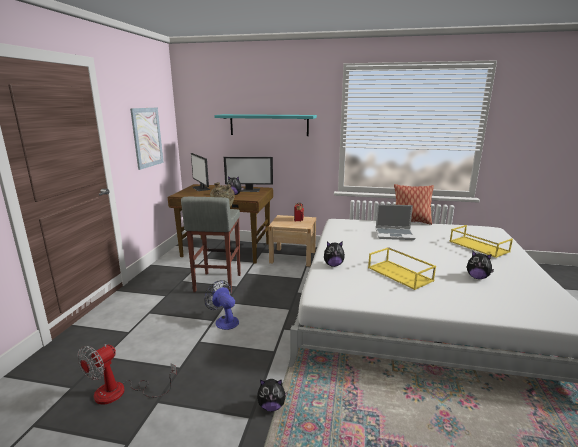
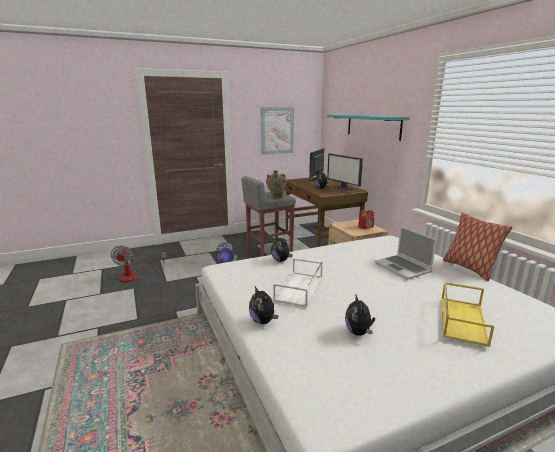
camera: 55 degrees right, 0 degrees up
(120, 392) = (134, 276): fan -> fan turned 90 degrees counterclockwise
(271, 406) = (152, 322): plush toy -> plush toy (263, 321)
(400, 274) = (300, 289): yellow tray -> white tray

